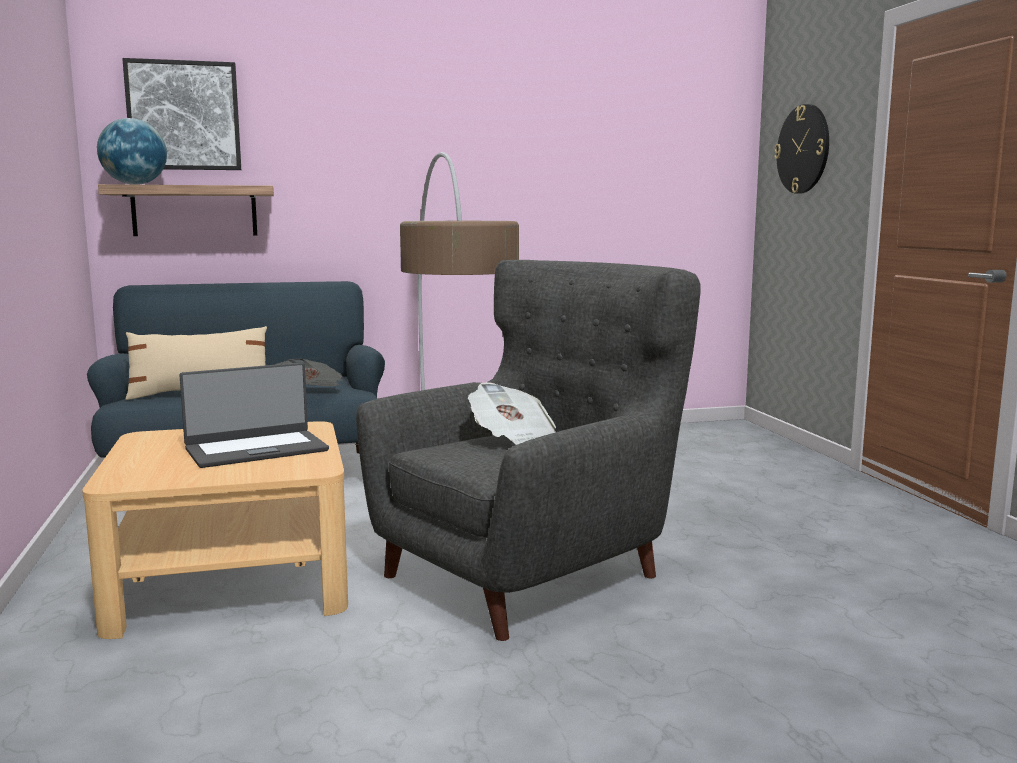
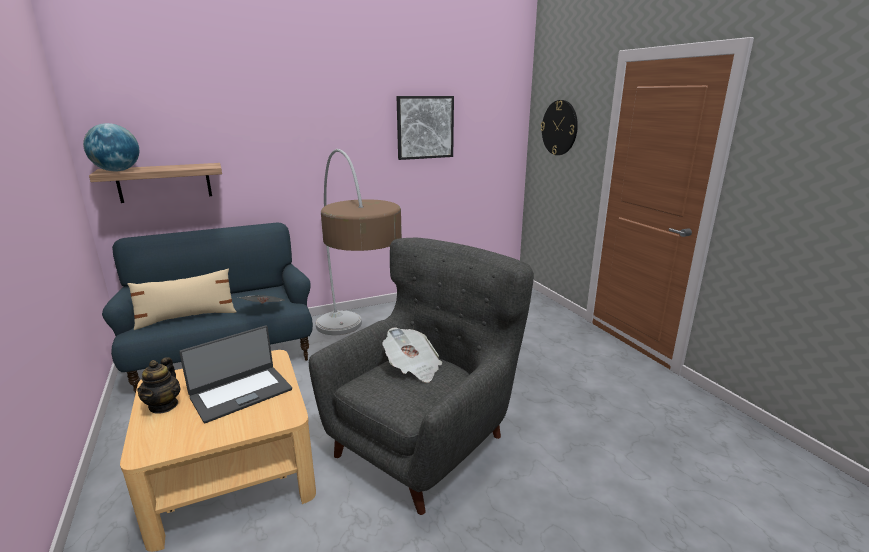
camera: 10 degrees left, 10 degrees up
(150, 453) = (164, 405): none -> teapot
(184, 116) = (147, 115): picture -> picture (425, 127)

